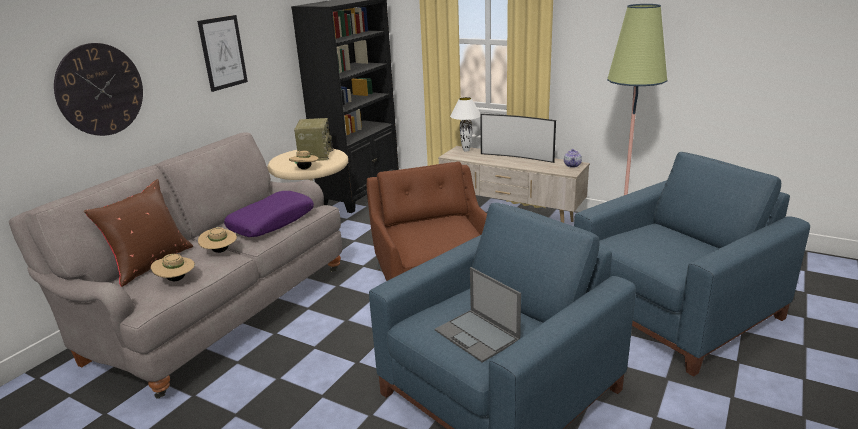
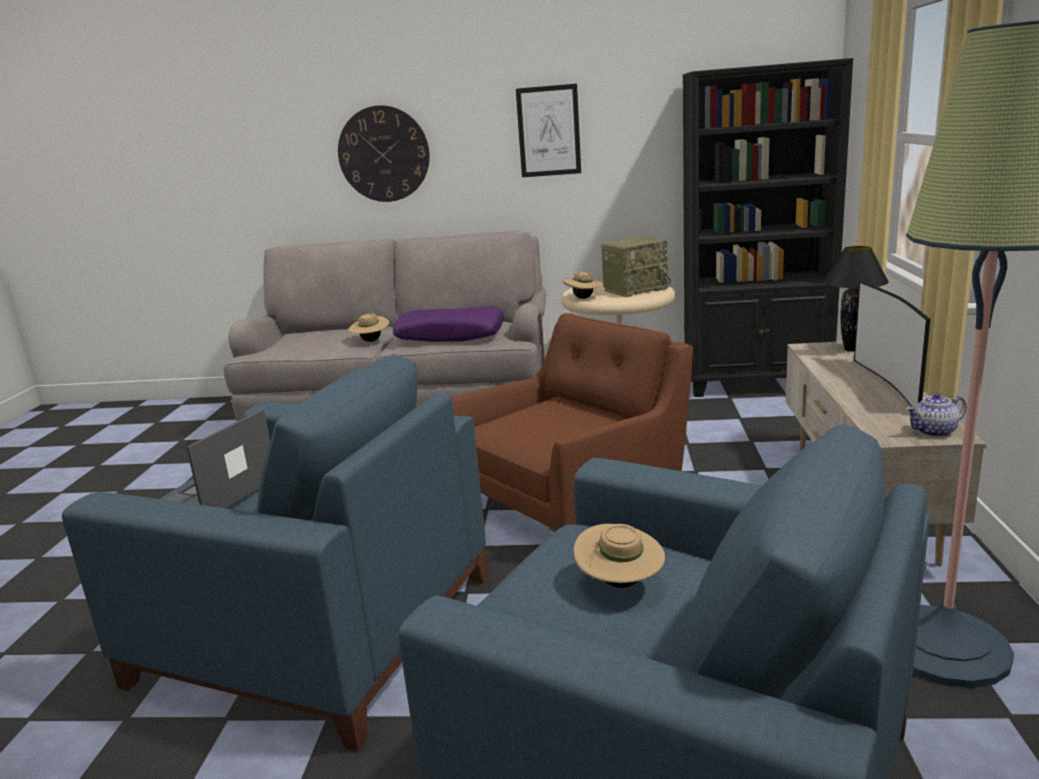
camera: 65 degrees right, 5 degrees down
(150, 263) = (332, 330): brown pillow -> none
(176, 280) = (300, 345): beige hat -> beige hat (620, 583)
(466, 150) = (851, 349): white table lamp -> black table lamp

